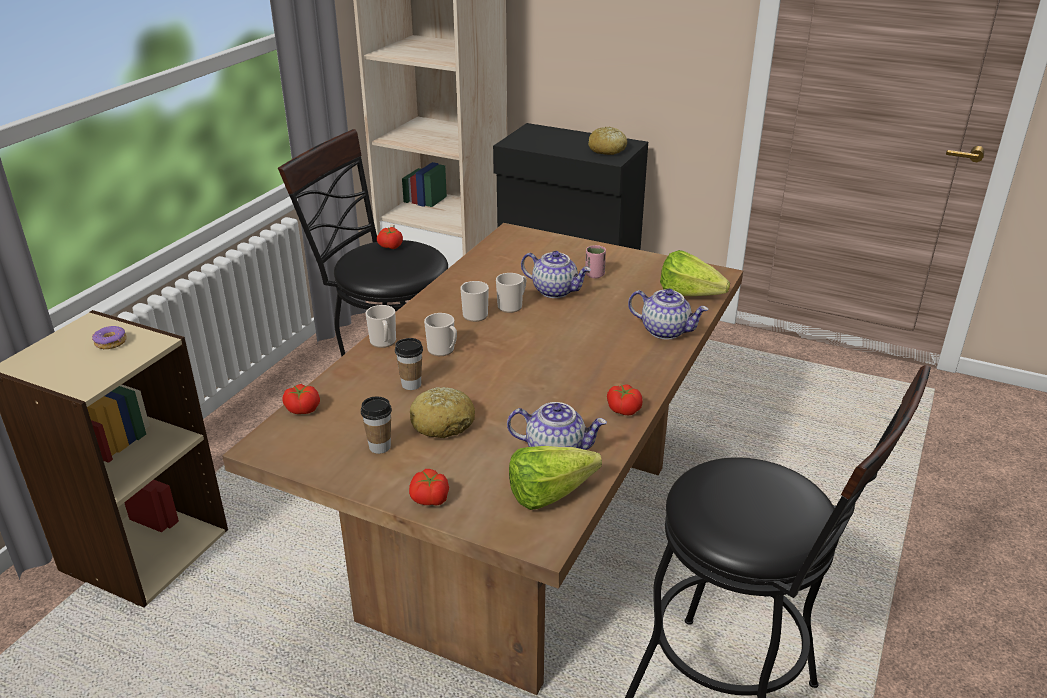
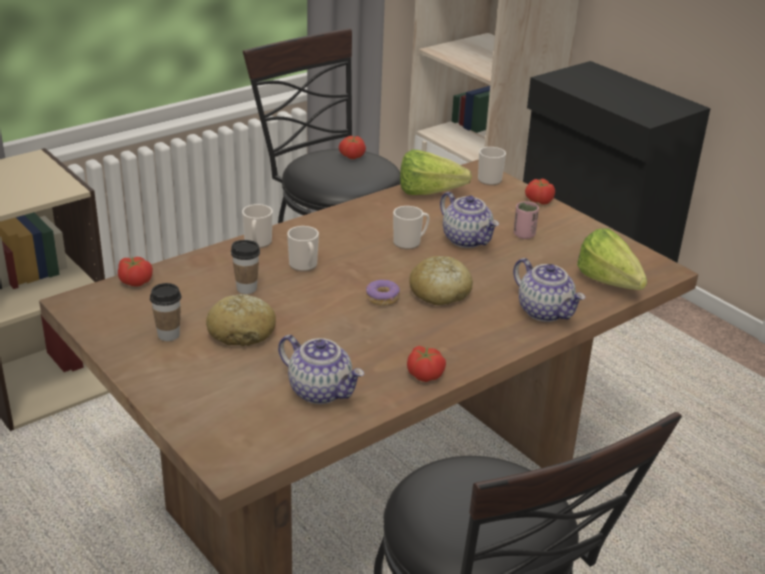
camera: 25 degrees right, 0 degrees up
(111, 343) = (34, 179): donut -> donut (382, 298)
(429, 499) = (168, 394): tomato -> tomato (539, 201)
(473, 314) = (364, 240): mug -> mug (489, 178)
(557, 493) = (284, 430): lettuce -> lettuce (434, 194)
(607, 150) = (652, 107): bread -> bread (440, 292)

